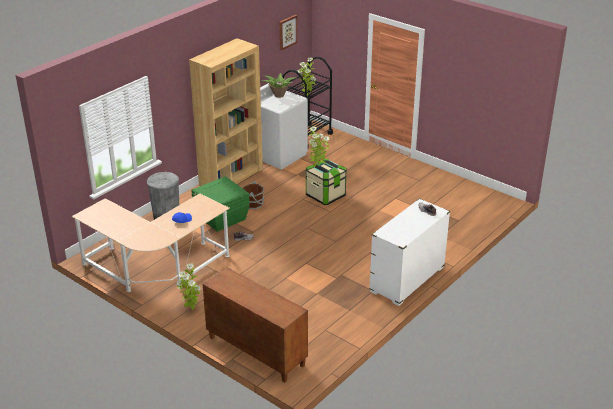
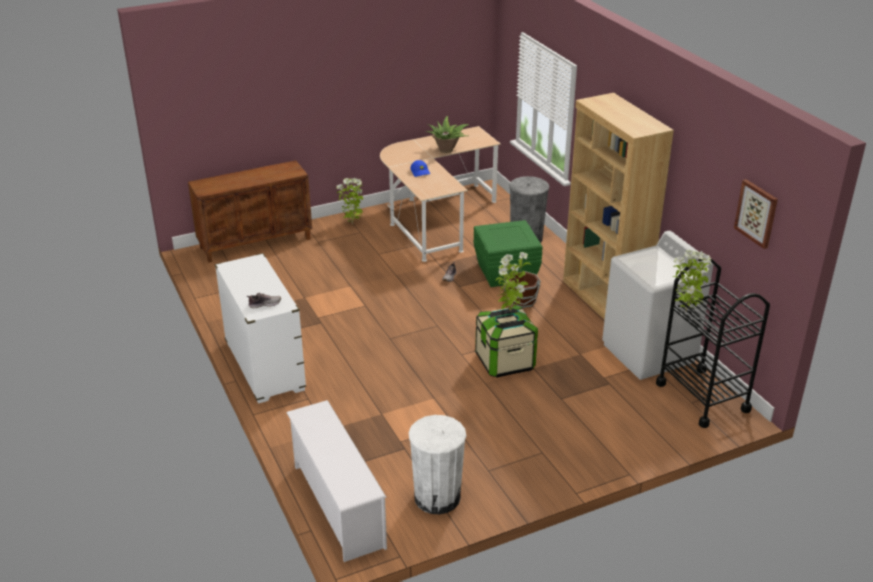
camera: 115 degrees right, 0 degrees up
(278, 95) = (673, 268): potted plant -> potted plant (446, 150)
(452, 189) = (437, 497): none -> white trash can
(487, 214) = (336, 505): none -> white shoe rack

